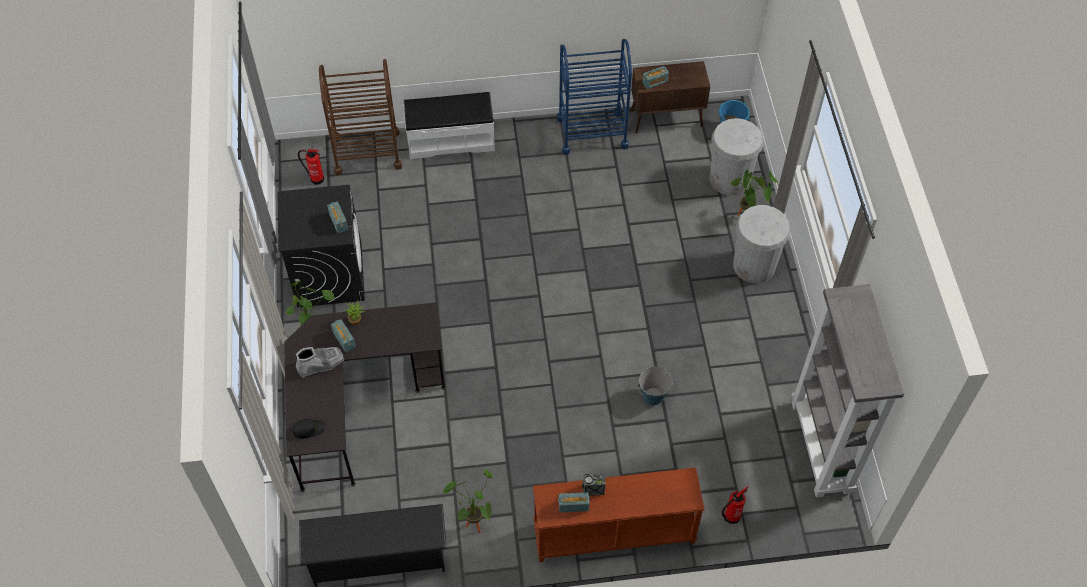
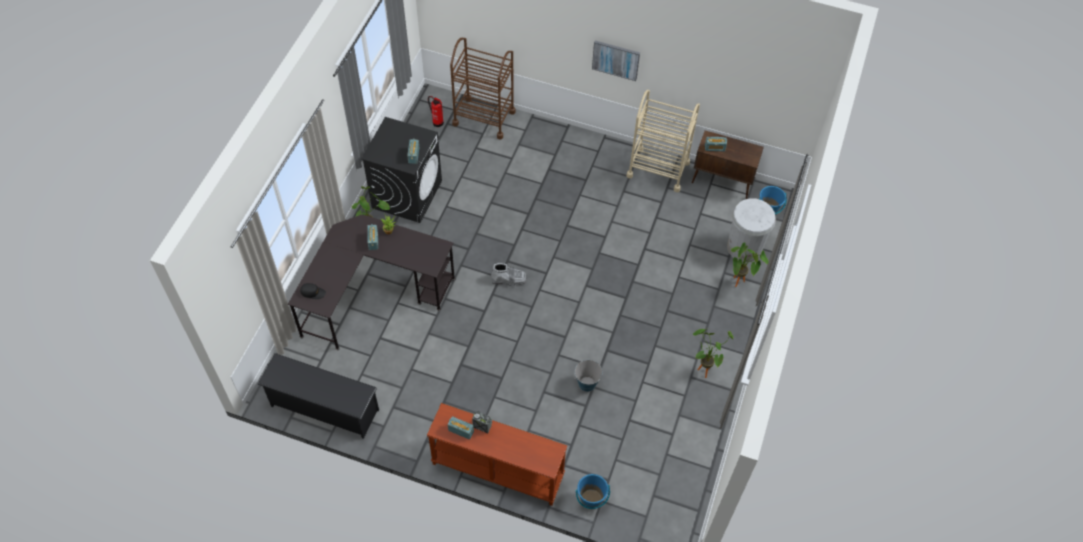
camera: 25 degrees right, 0 degrees up
(320, 364) = (347, 251): grey boot -> grey boot (509, 279)
(451, 140) = (549, 133): white bench -> none
(473, 522) = (403, 413): potted plant -> potted plant (704, 368)
(514, 24) = (616, 59): none -> picture
(592, 132) = (658, 169): blue cart -> beige cart
(730, 517) = (591, 499): fire extinguisher -> blue bucket
(754, 265) = (723, 321): white trash can -> none
(821, 447) = (693, 481): grey bookcase -> none

